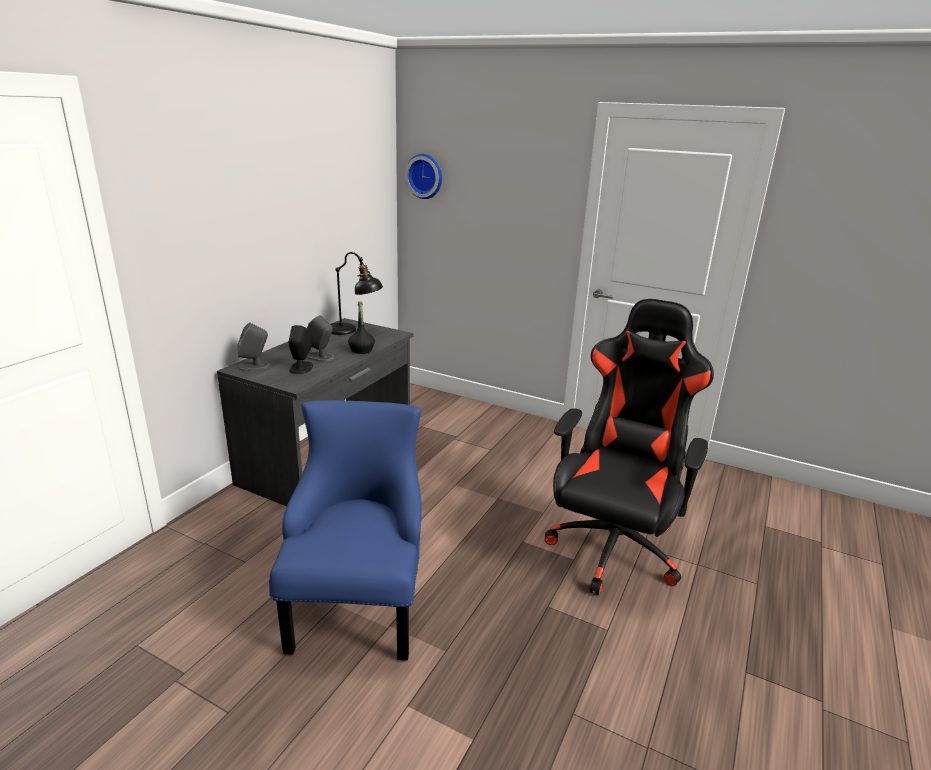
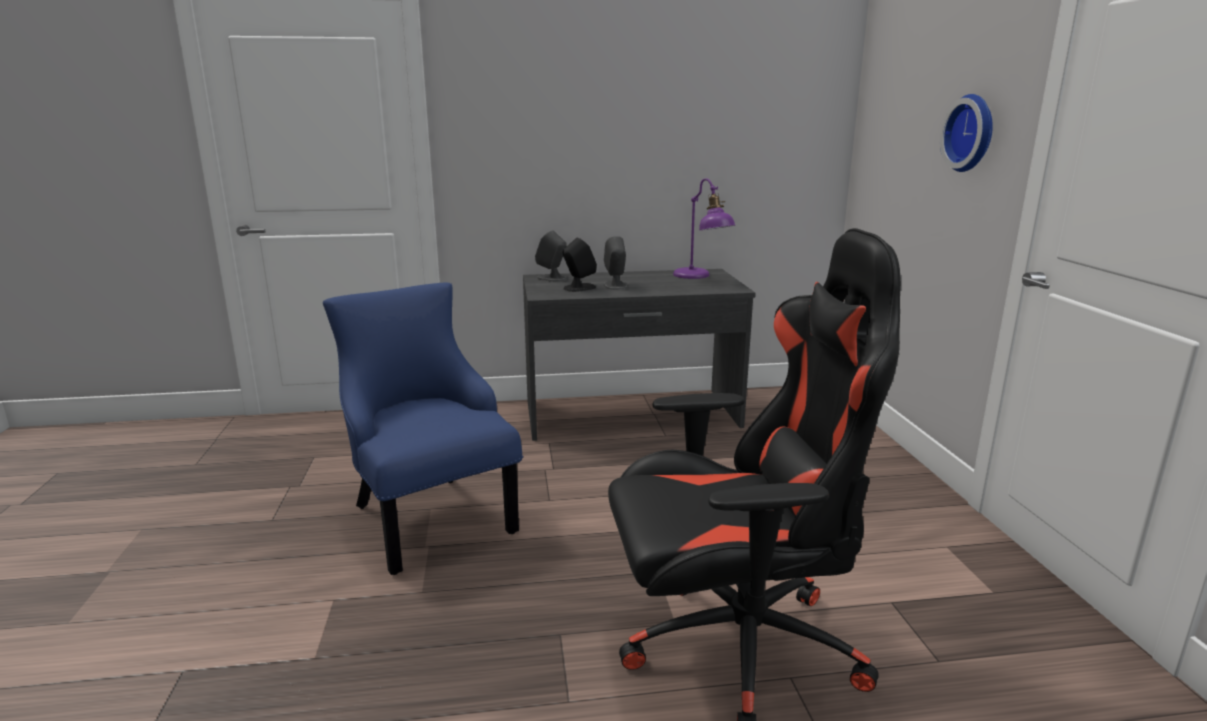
camera: 55 degrees right, 5 degrees down
(354, 330) = (702, 277): black table lamp -> purple table lamp
(358, 611) = (432, 522): blue chair -> blue chair turned 90 degrees counterclockwise
(362, 350) = (663, 291): black bottle -> none
(425, 176) = (878, 97): wall clock -> wall clock (972, 133)

